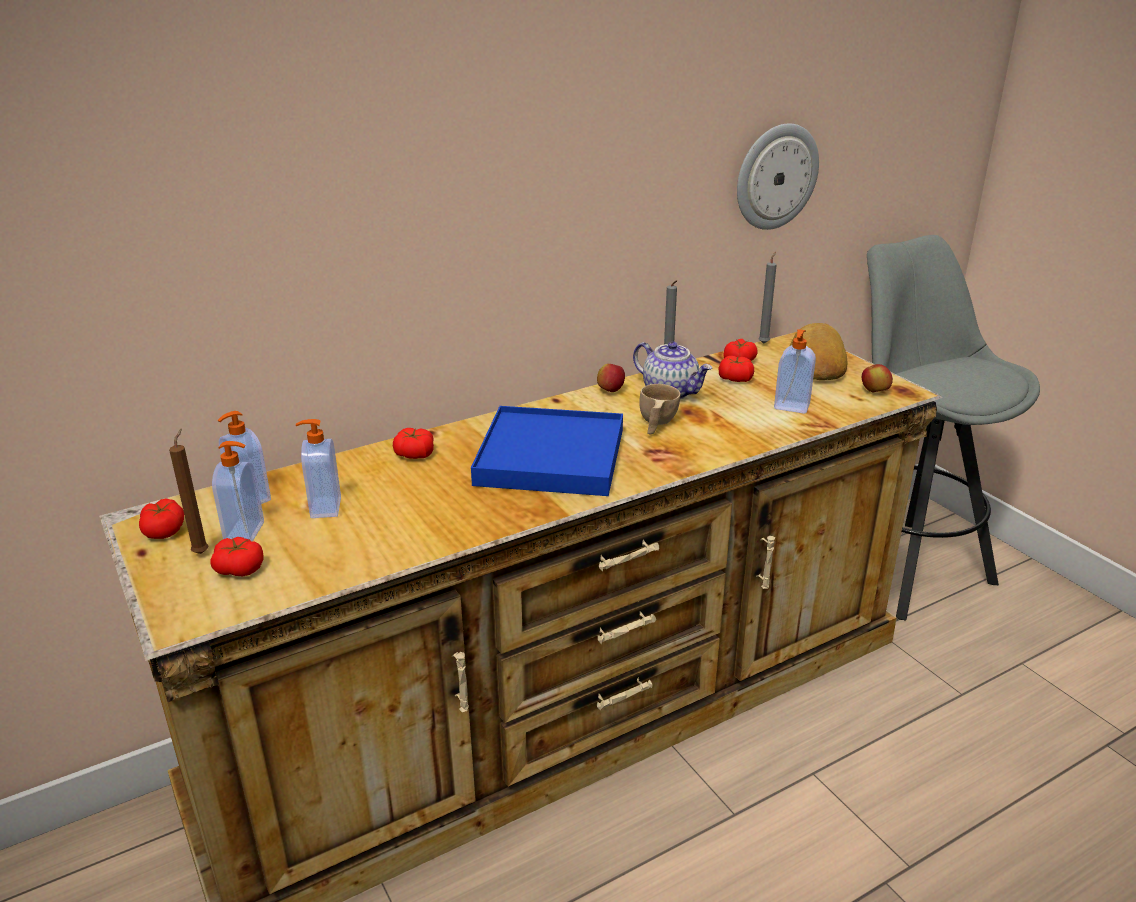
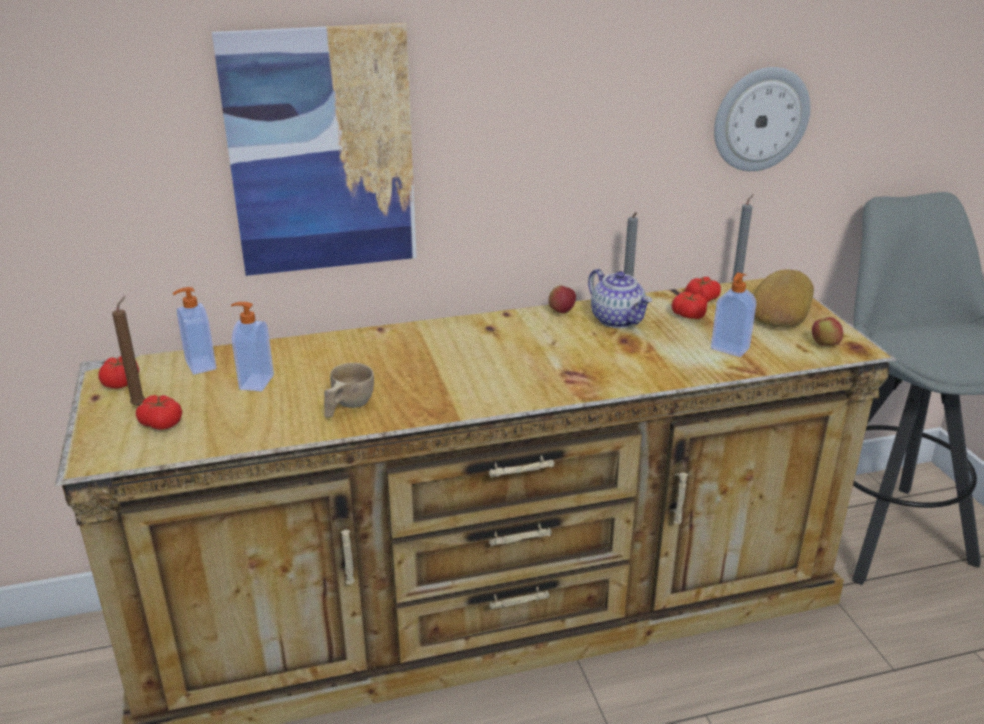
camera: 15 degrees right, 0 degrees up
(246, 532) = (182, 393): soap dispenser -> none
(360, 245) = (321, 152): none -> picture
(414, 454) = (355, 346): tomato -> none
(550, 457) = (472, 365): blue tray -> none
(656, 424) = (587, 348): beige cup -> beige cup (347, 406)

